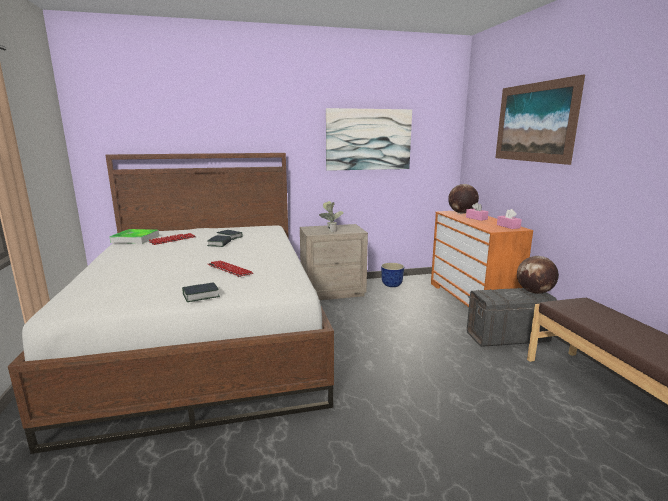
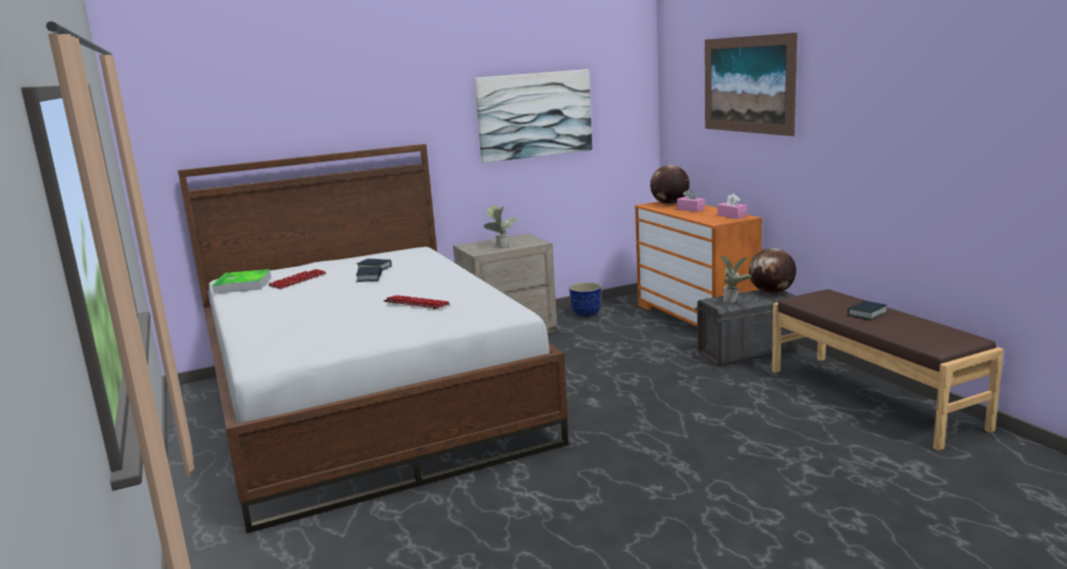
camera: 10 degrees left, 0 degrees up
(201, 295) = (411, 331): book -> book (867, 314)
(501, 295) = (734, 300): none -> potted plant

